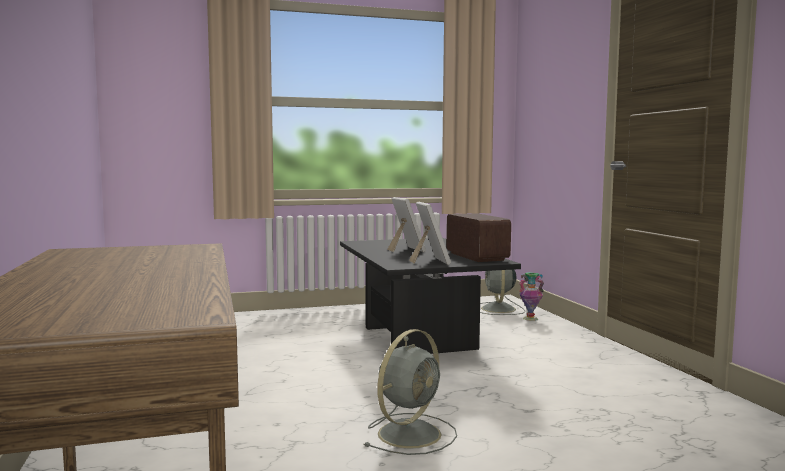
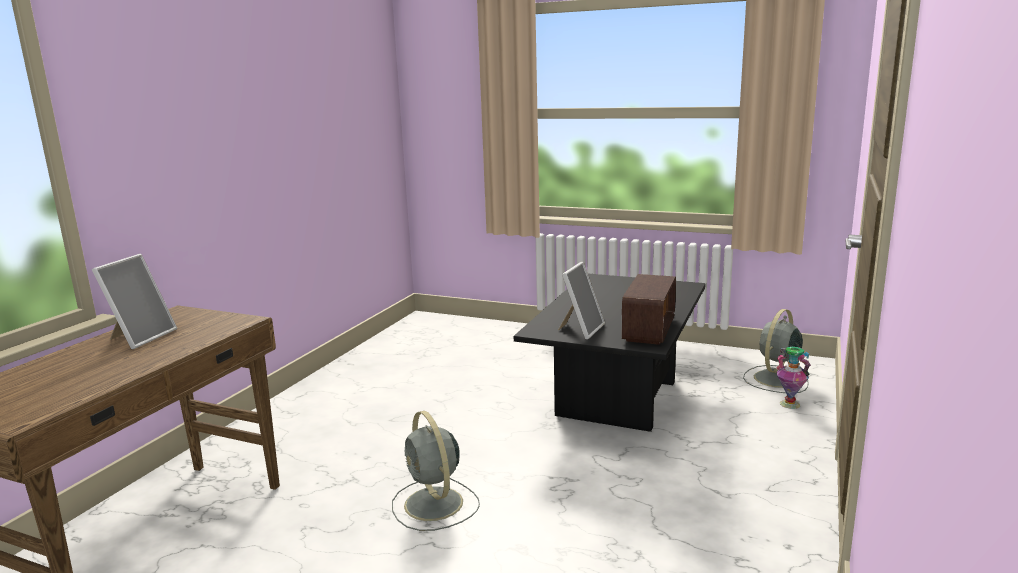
camera: 40 degrees right, 10 degrees up
(405, 250) = (606, 302): picture frame -> picture frame (140, 337)
(411, 433) = (434, 505): grey fan -> grey fan turned 75 degrees clockwise

